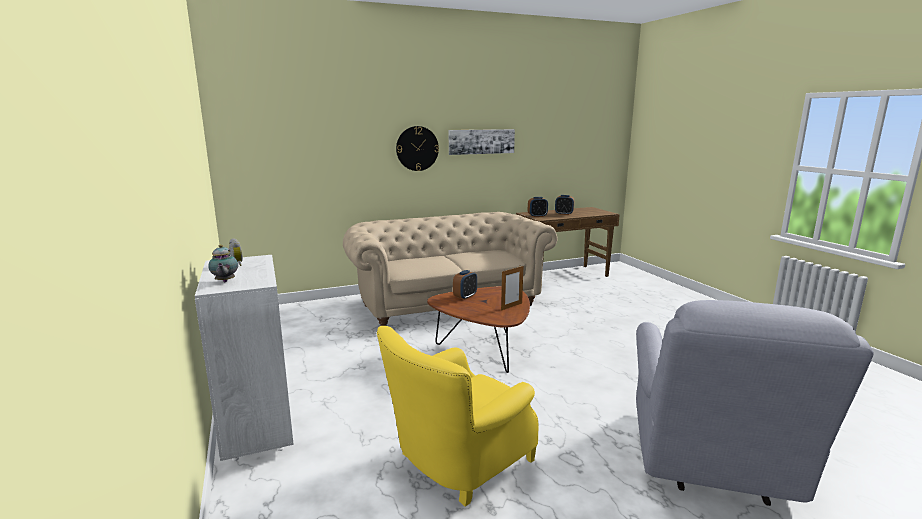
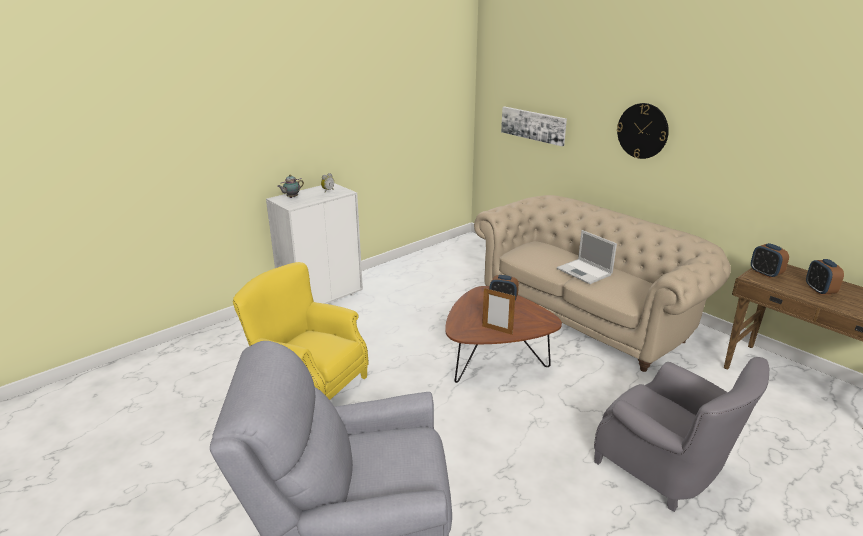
camera: 70 degrees right, 10 degrees up
(459, 259) = (585, 272): none -> laptop
(481, 141) = (731, 140): picture -> picture (533, 125)
(633, 326) = (665, 469): none -> grey armchair

